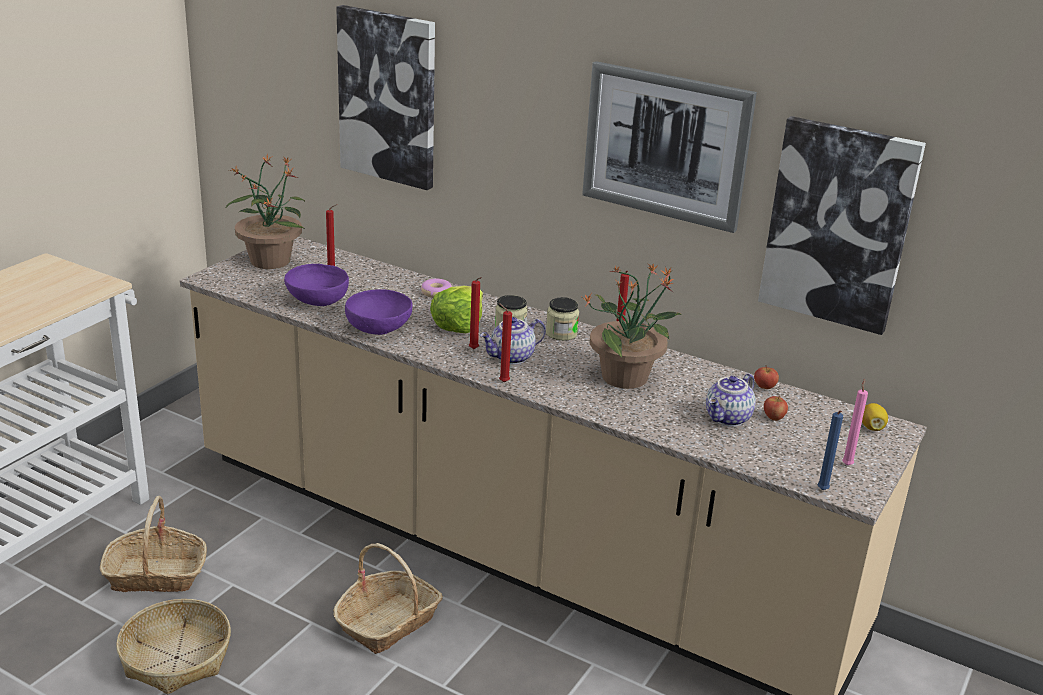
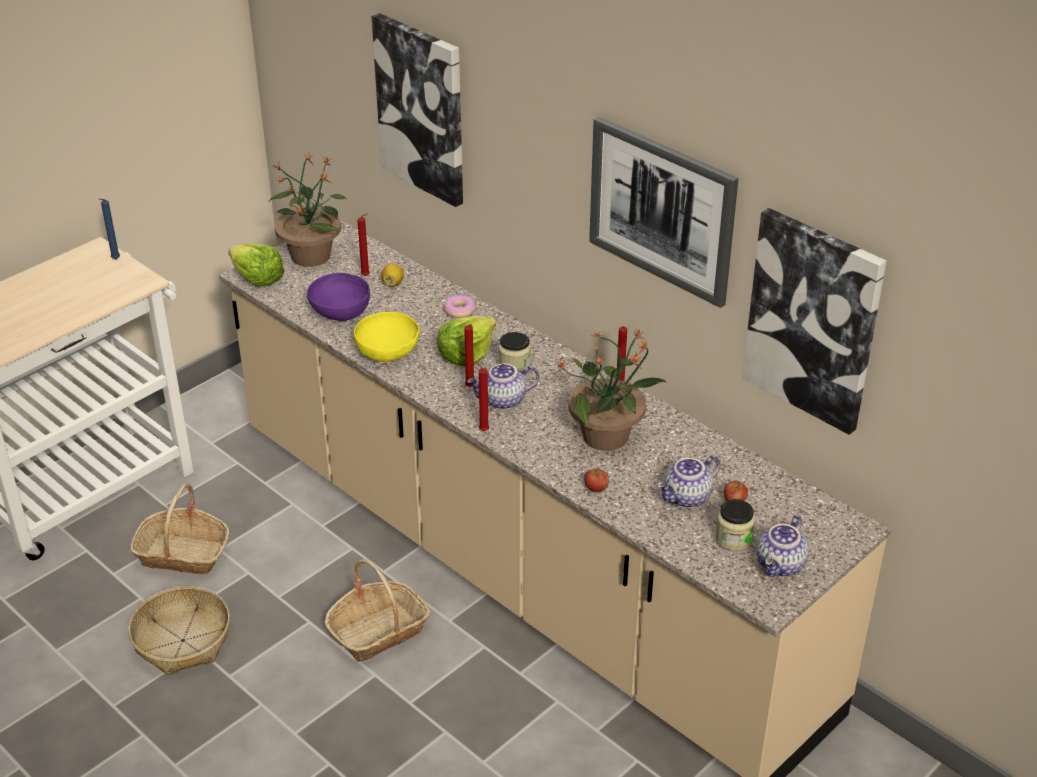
camera: 15 degrees right, 10 degrees up
(221, 280) = (257, 278): none -> lettuce
(380, 328) = (388, 352): purple bowl -> yellow bowl
(561, 333) = (565, 374): jar -> jar (733, 539)
(764, 387) = (744, 463): apple -> apple (596, 489)
(822, 491) = (739, 594): blue candle -> blue candle (114, 260)
(847, 464) = (781, 565): pink candle -> teapot
(871, 427) = (830, 524): lemon -> lemon (393, 283)

